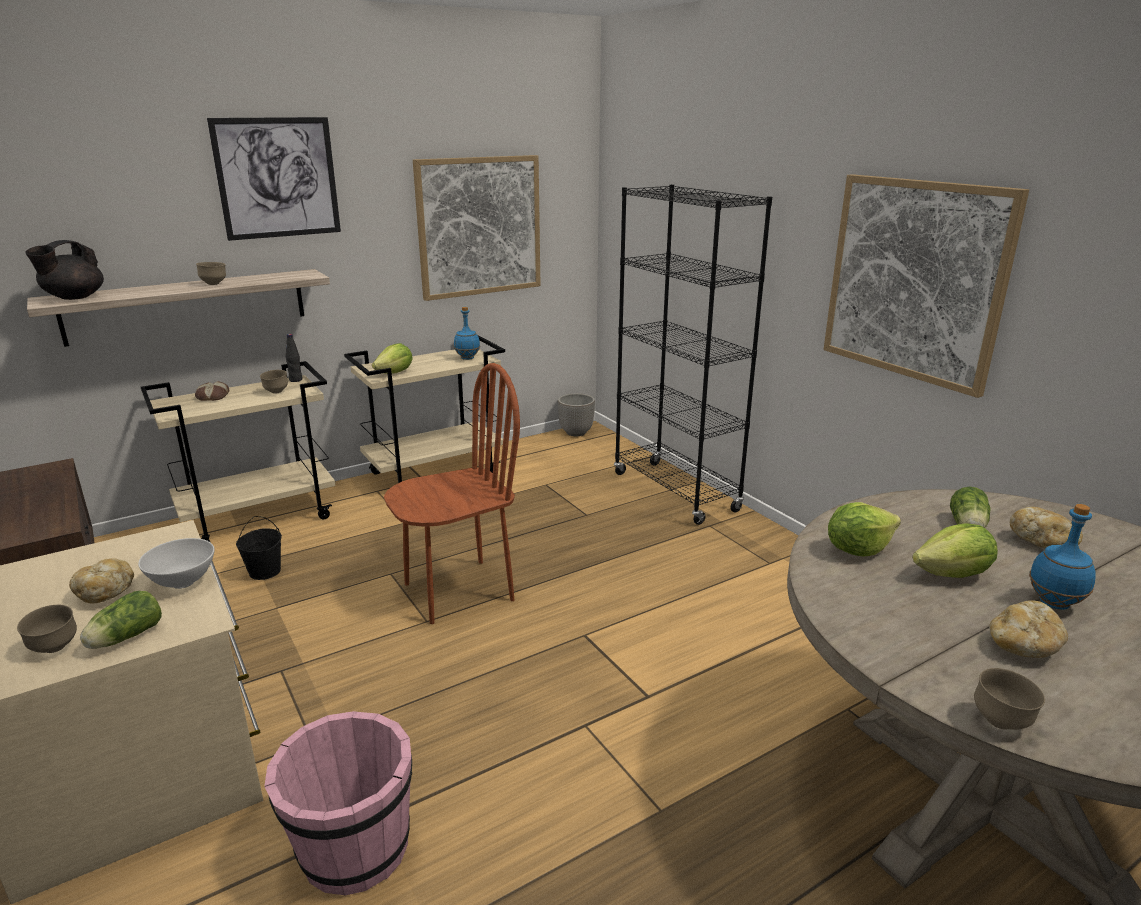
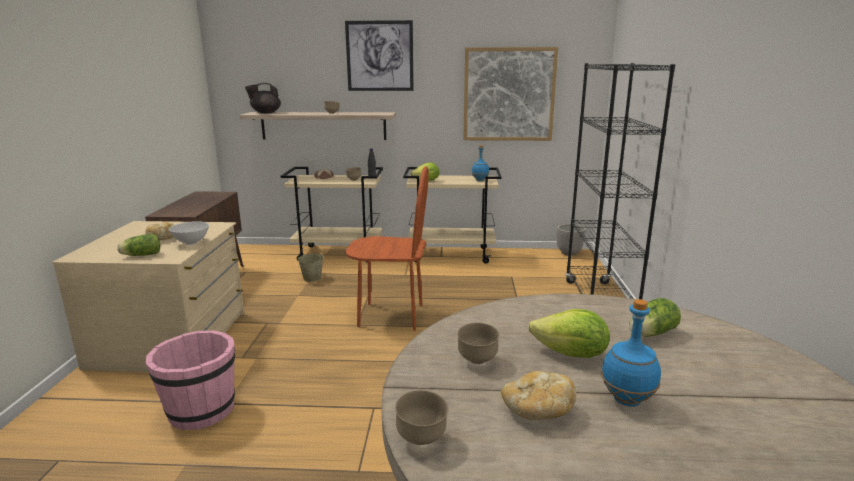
camera: 35 degrees right, 5 degrees down
(54, 649) = (116, 252): brown bowl -> brown bowl (477, 361)
(264, 571) = (312, 278): black bucket -> beige bucket
(858, 549) = (524, 319): lettuce -> none
(915, 280) = (749, 128): picture -> none
(1042, 541) = (707, 363): bread -> none

